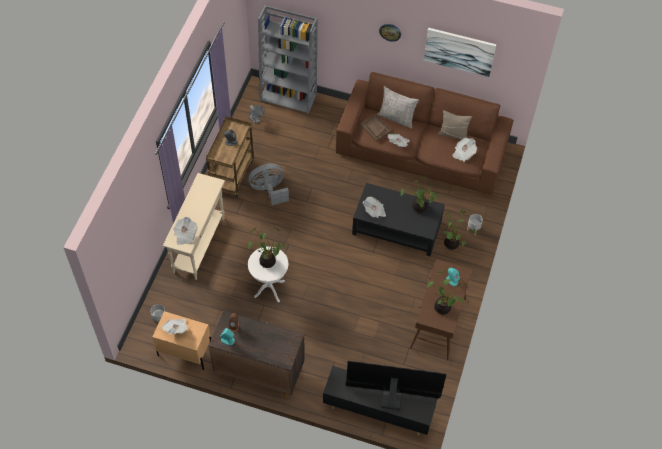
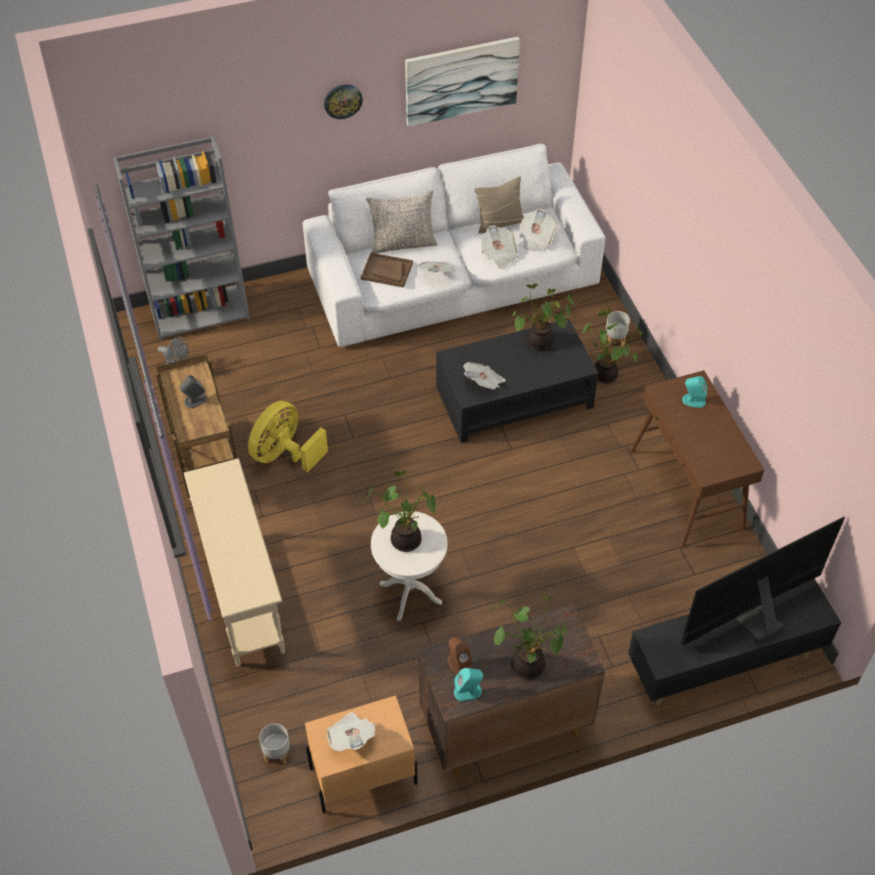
camera: 35 degrees left, 5 degrees down
(185, 235) = (247, 577): newspaper -> newspaper (499, 255)
(269, 190) = (285, 454): grey fan -> yellow fan
(421, 150) = (453, 279): brown sofa -> white sofa
(443, 306) = (716, 442): potted plant -> potted plant (528, 662)

